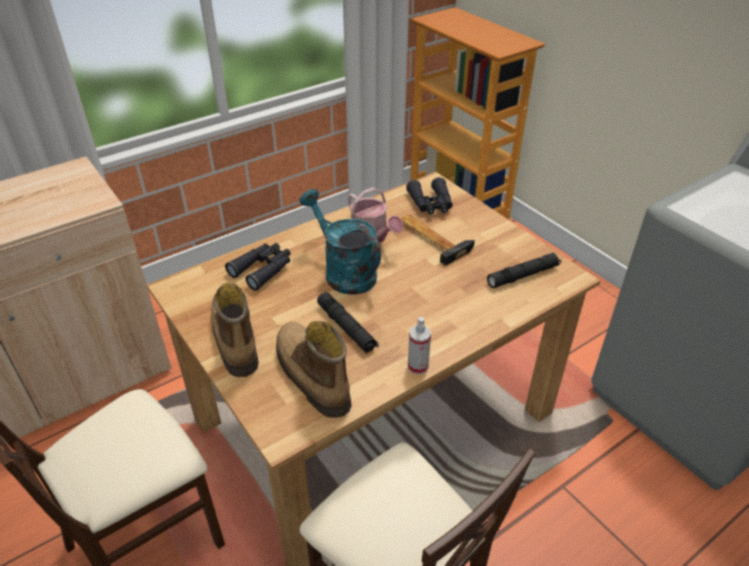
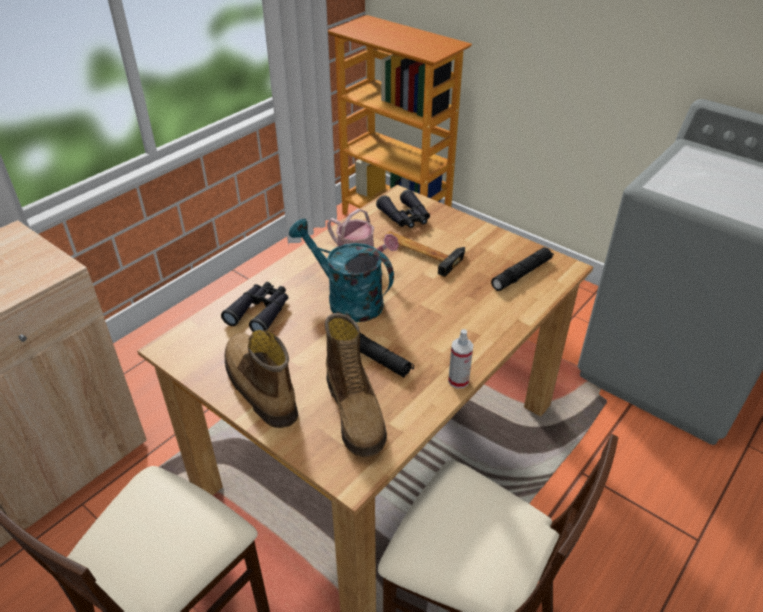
camera: 15 degrees left, 0 degrees up
(310, 376) = (356, 411): boot -> boot turned 150 degrees counterclockwise

